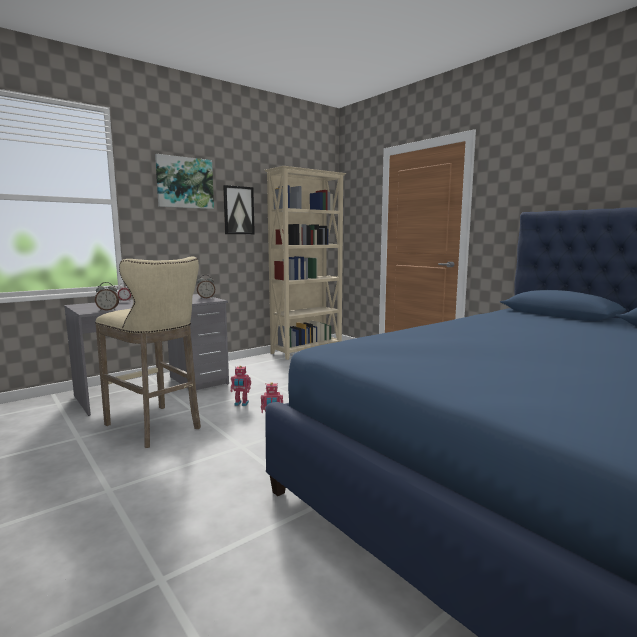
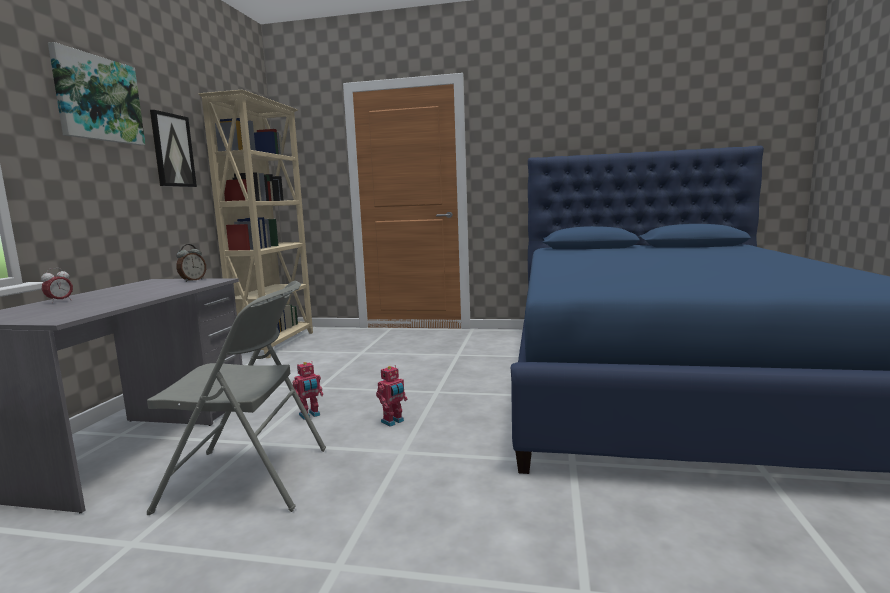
camera: 40 degrees left, 0 degrees up
(108, 310) = (88, 312): alarm clock -> none
(156, 427) = (246, 479): beige stool -> grey chair

